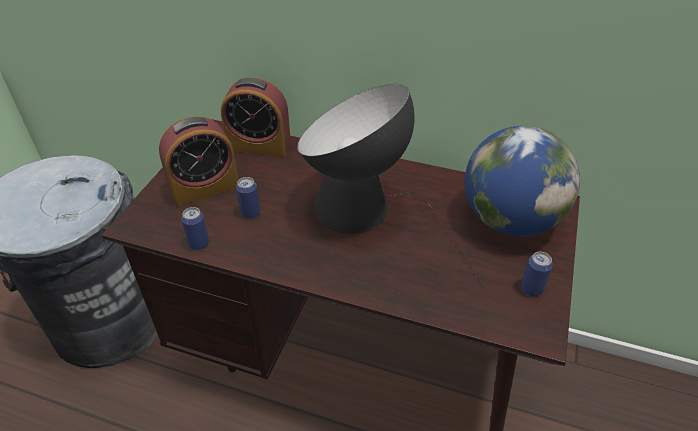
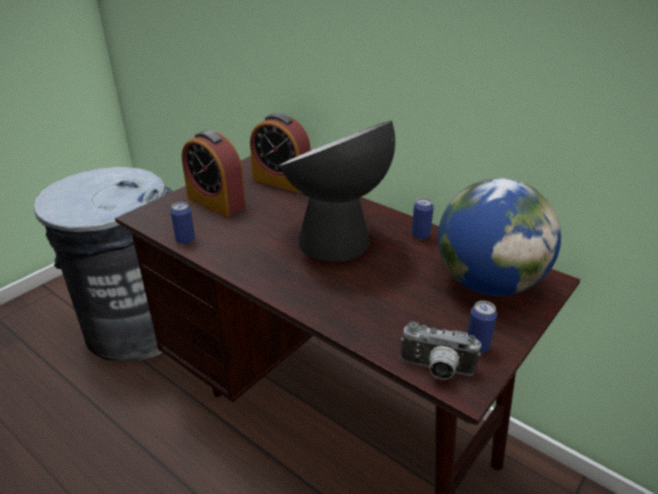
camera: 20 degrees right, 10 degrees down
(204, 188) = (216, 202): alarm clock -> alarm clock turned 45 degrees clockwise
(250, 213) = (242, 227): can -> can (420, 235)
(511, 324) = (436, 370): none -> camera

